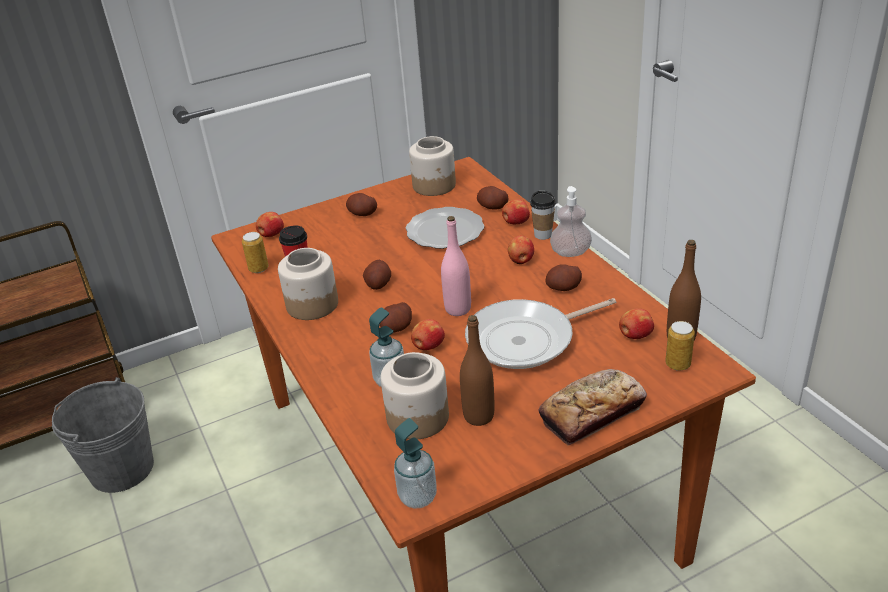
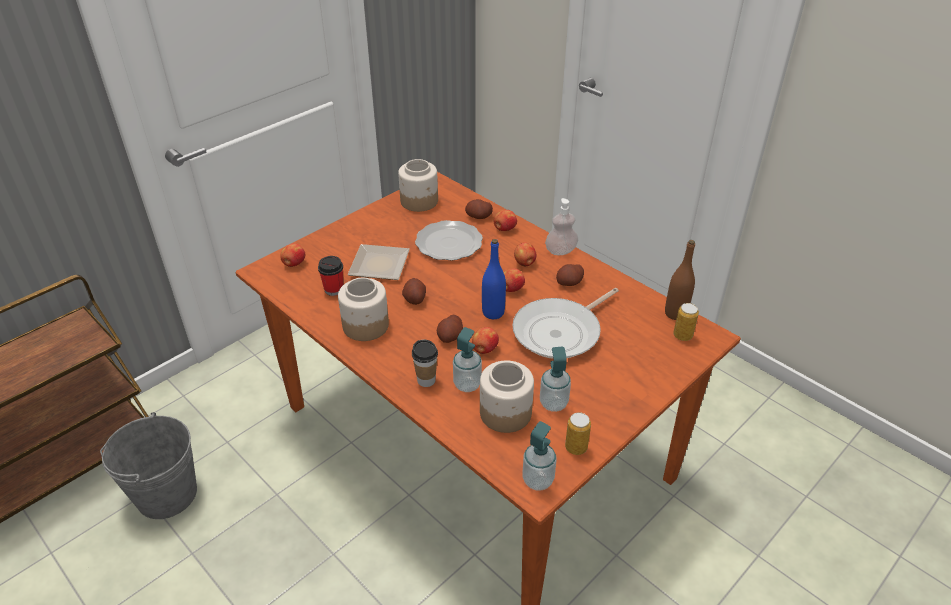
camera: 20 degrees left, 5 degrees up
(258, 269) = (298, 298): can -> can (576, 447)
(357, 244) = (378, 264): none -> plate
(362, 213) = (368, 234): potato -> none
(458, 309) = (493, 313): pink bottle -> blue bottle
(478, 416) = (553, 403): brown bottle -> soap dispenser
(543, 235) = (532, 238): cup -> cup (426, 380)
(592, 413) = (638, 386): bread -> none
(635, 336) = (641, 316): apple -> apple (511, 289)

